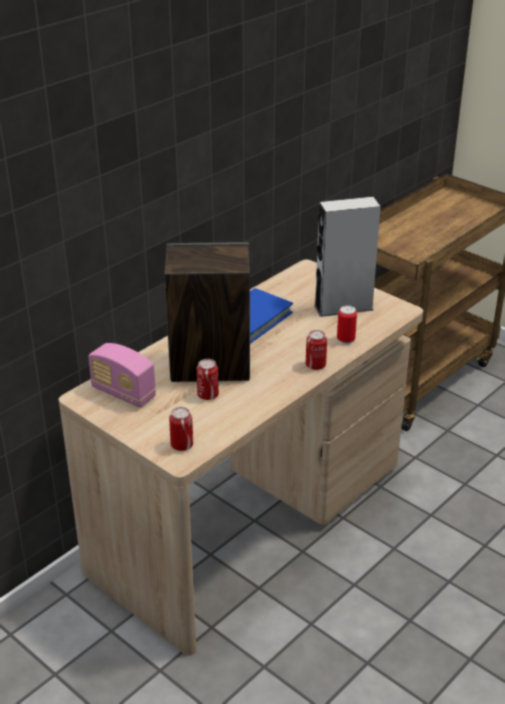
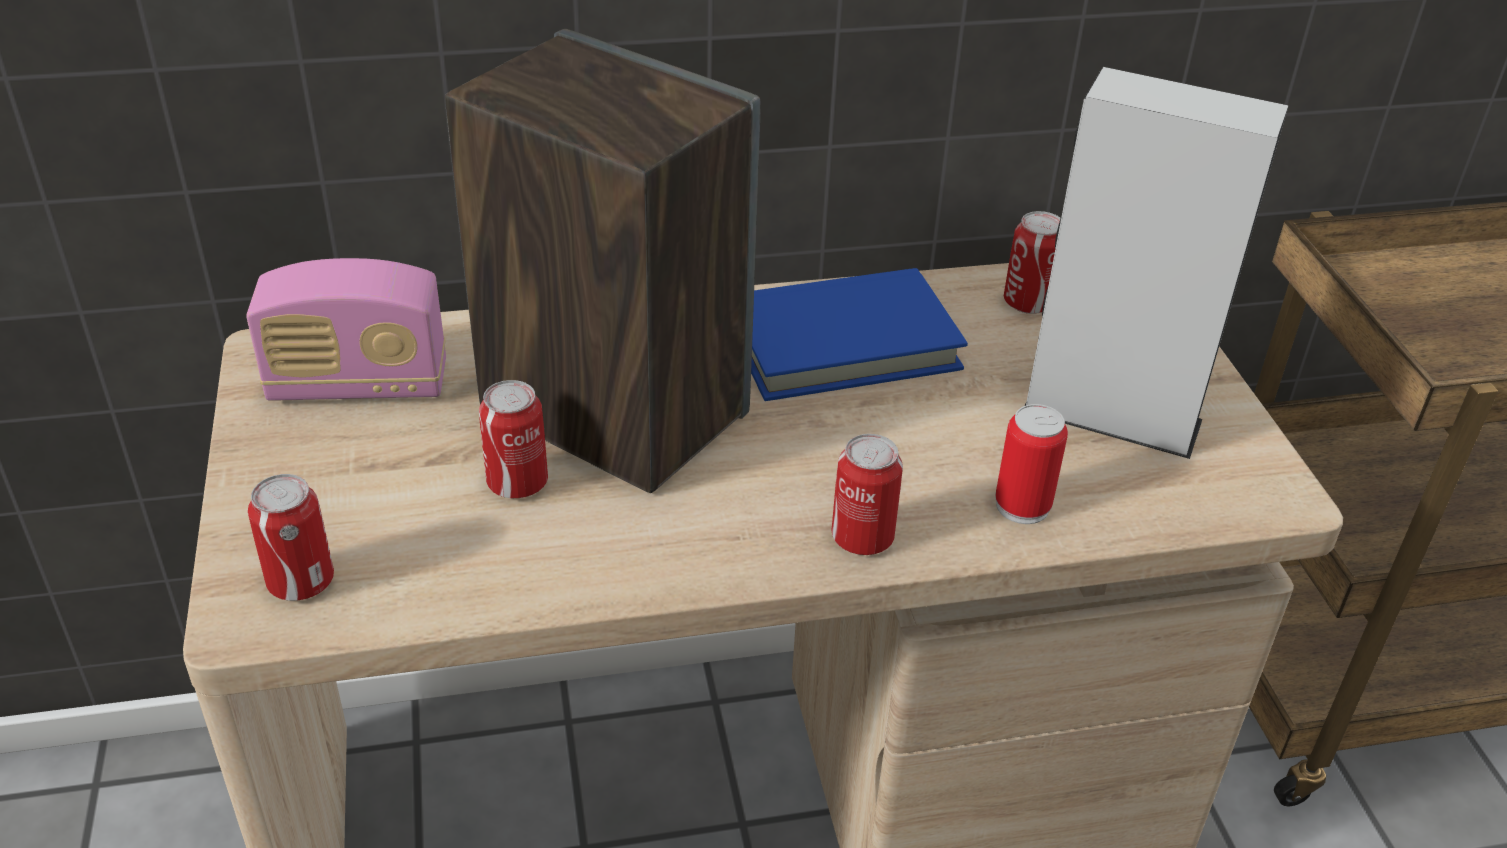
camera: 35 degrees right, 5 degrees up
(123, 393) = (358, 385): radio -> radio turned 75 degrees counterclockwise
(289, 286) = (1028, 303): none -> can

